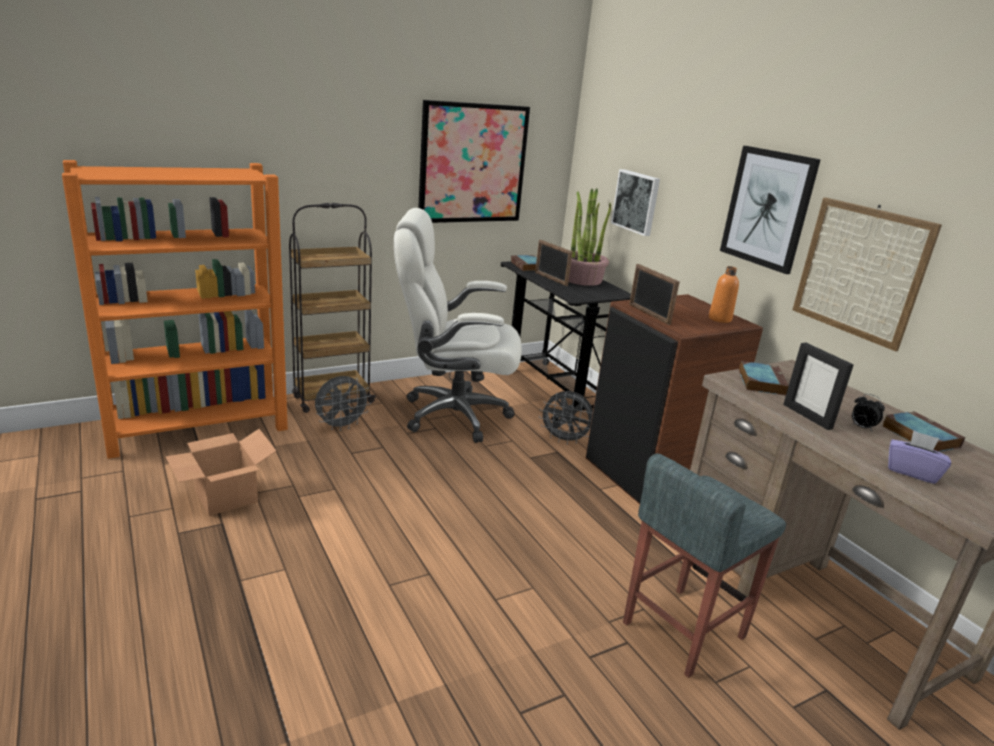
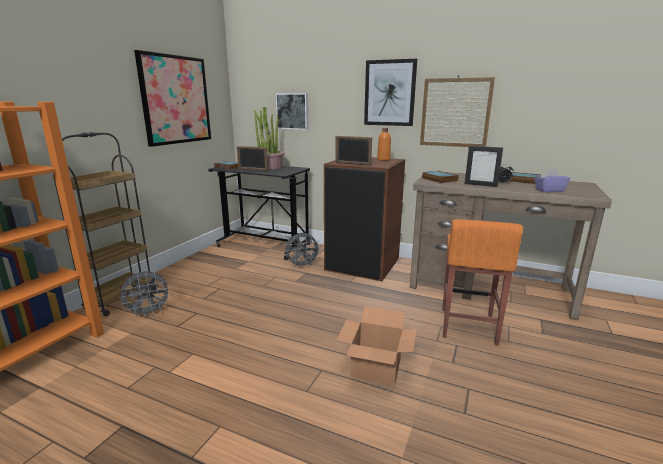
camera: 35 degrees left, 5 degrees down
(226, 496) = (102, 403): cardboard box -> cardboard box (377, 368)
(341, 426) = (148, 313): grey fan -> grey fan turned 45 degrees clockwise
(453, 415) = (222, 277): white office chair -> none
(682, 630) = (467, 326): grey stool -> orange stool

